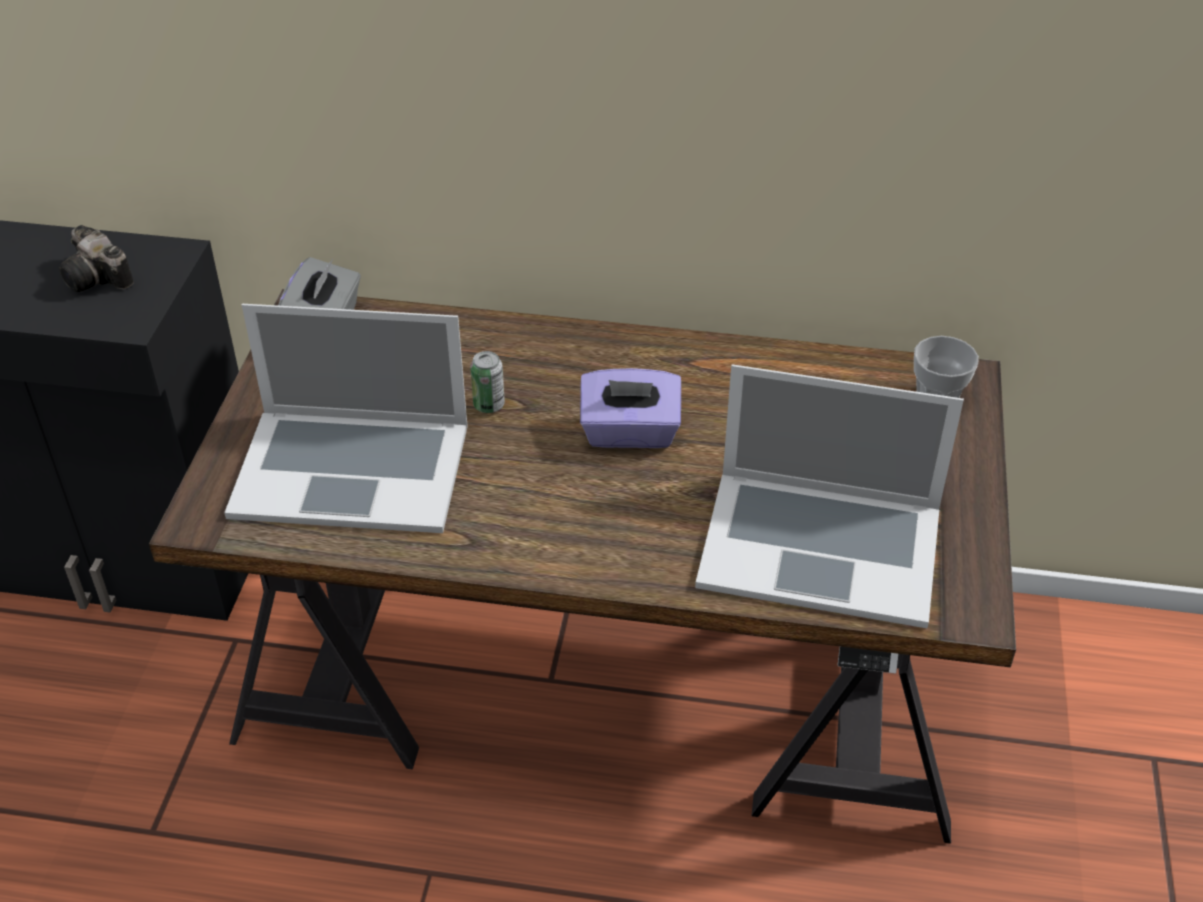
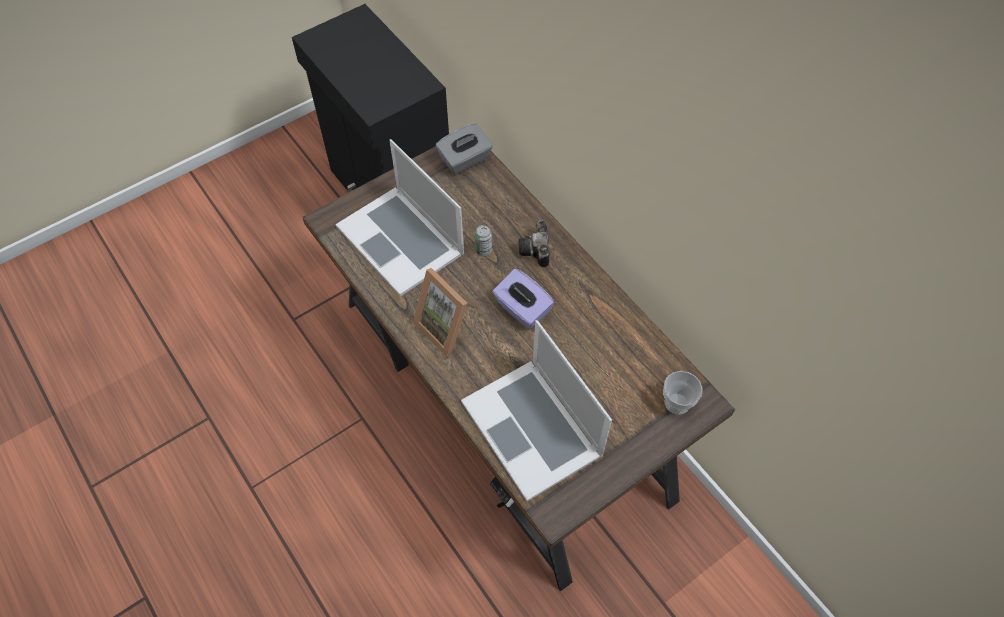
camera: 45 degrees right, 15 degrees up
(99, 279) = (386, 79): camera -> camera (536, 251)
(558, 521) = (446, 327): none -> picture frame

